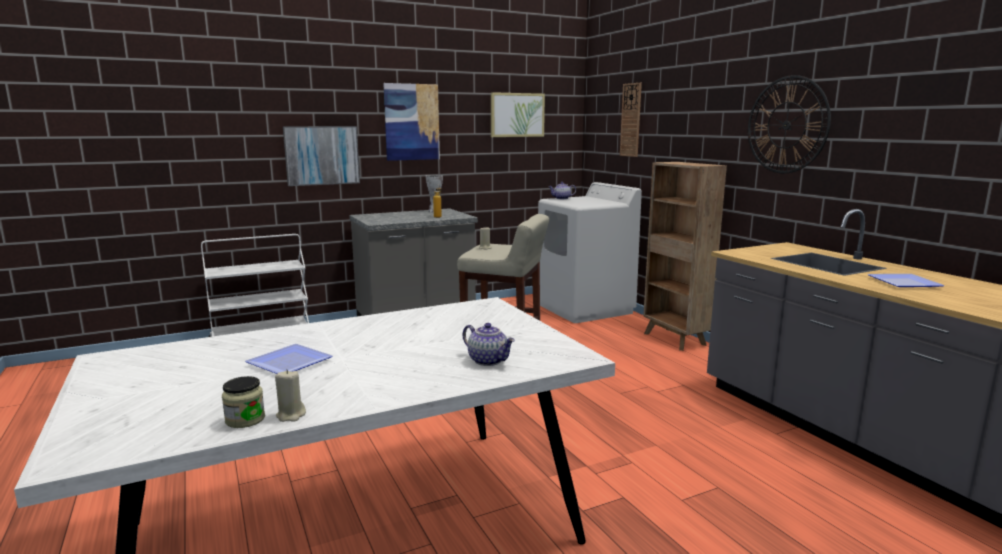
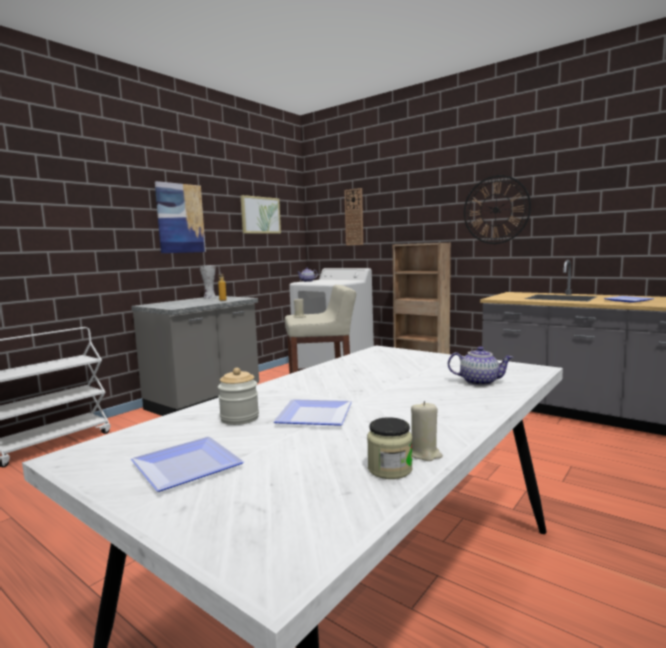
camera: 25 degrees left, 5 degrees down
(145, 383) = (191, 467): none -> plate
(240, 352) = (239, 418): none -> jar
(322, 155) = (101, 248): picture -> none

